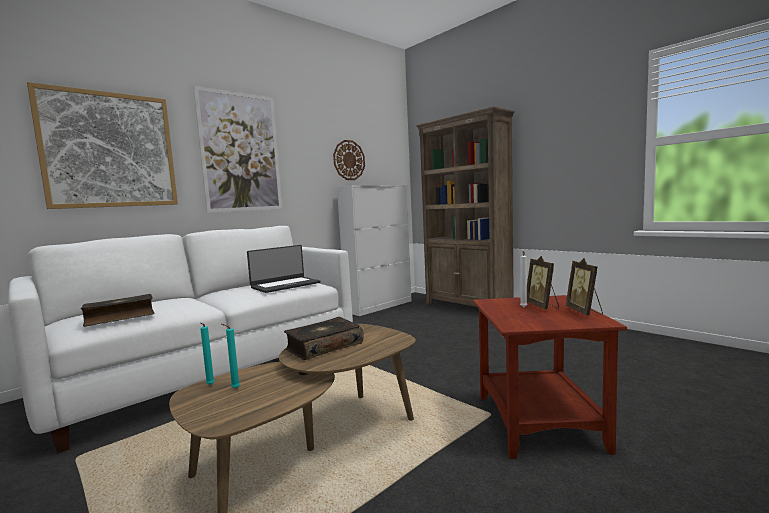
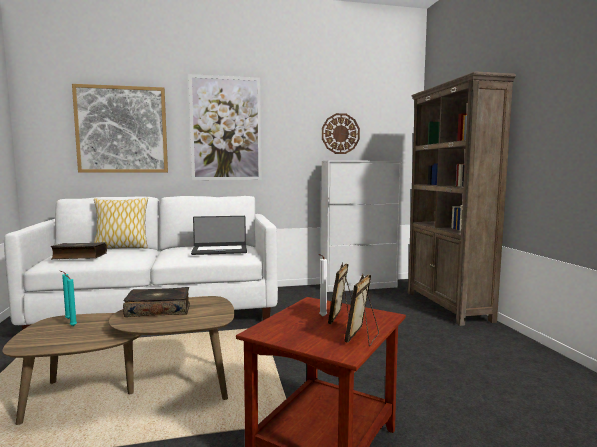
camera: 30 degrees right, 0 degrees up
(153, 302) = (121, 248): none -> pillow

